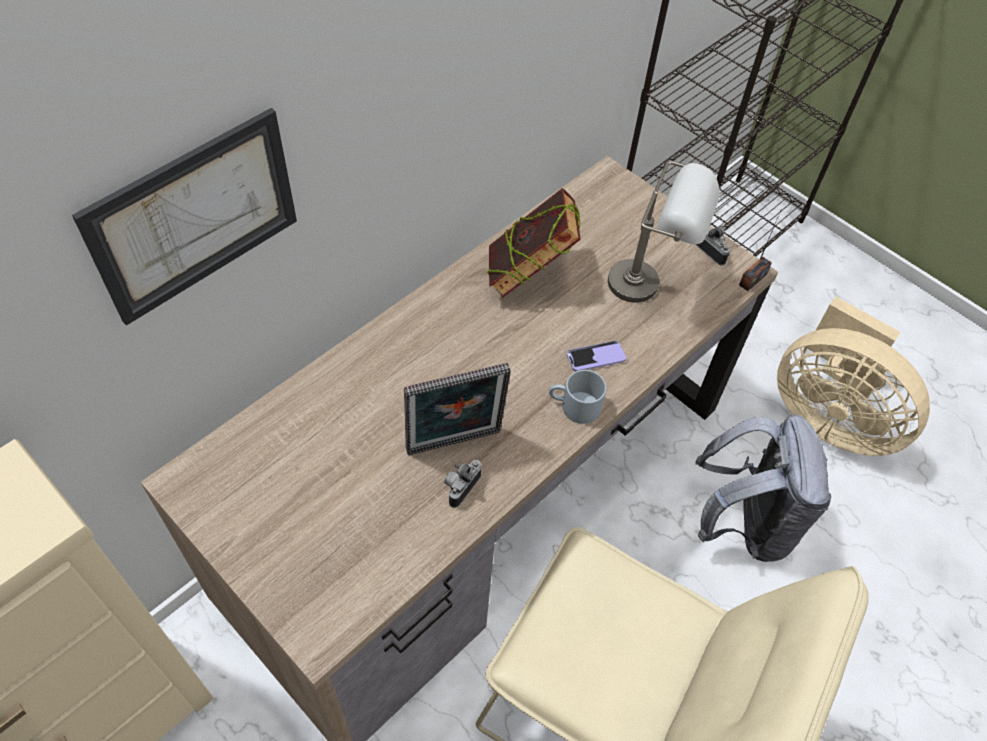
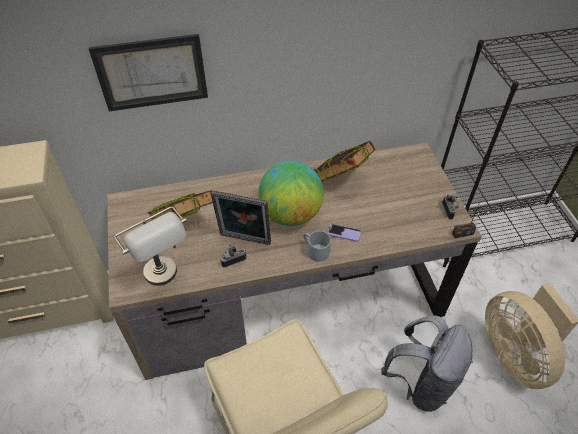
camera: 35 degrees right, 5 degrees down
(335, 469) = (185, 226): none -> book
(494, 364) = (291, 214): none -> globe
(650, 287) = (400, 213): grey table lamp -> grey table lamp (167, 279)

